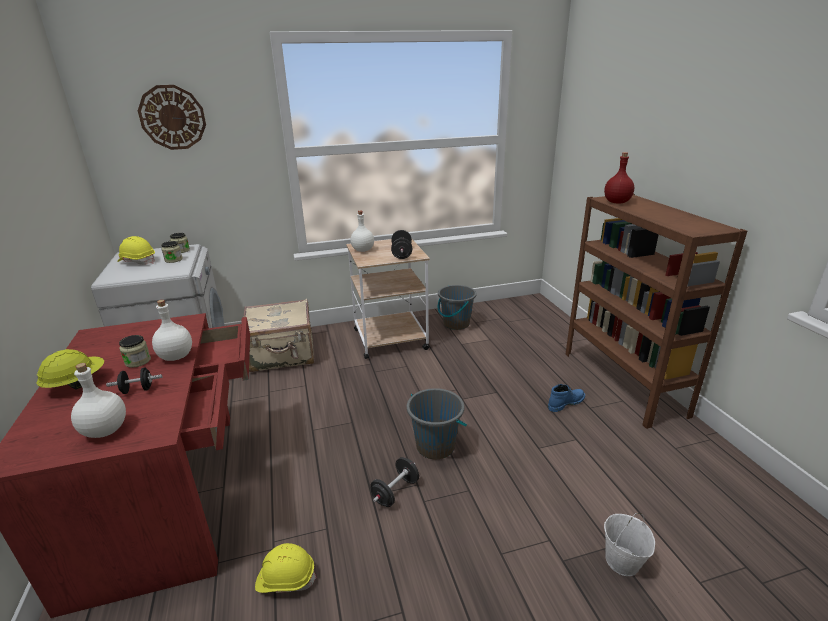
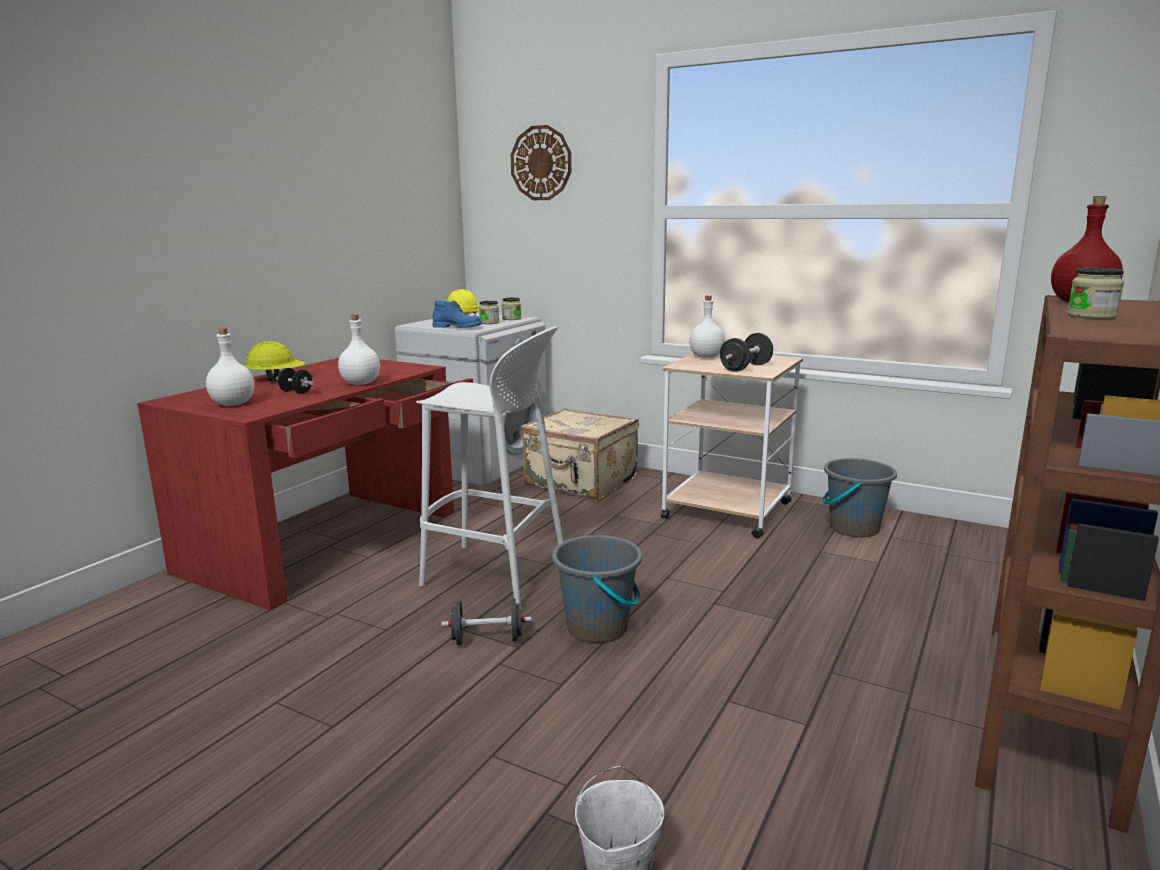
camera: 45 degrees right, 10 degrees down
(138, 361) = (334, 379): jar -> jar (1091, 316)
(286, 578) = (302, 642): yellow hard hat -> none
(331, 446) = (496, 573): none -> white stool
(565, 403) = (871, 680): blue boot -> blue boot (458, 327)

